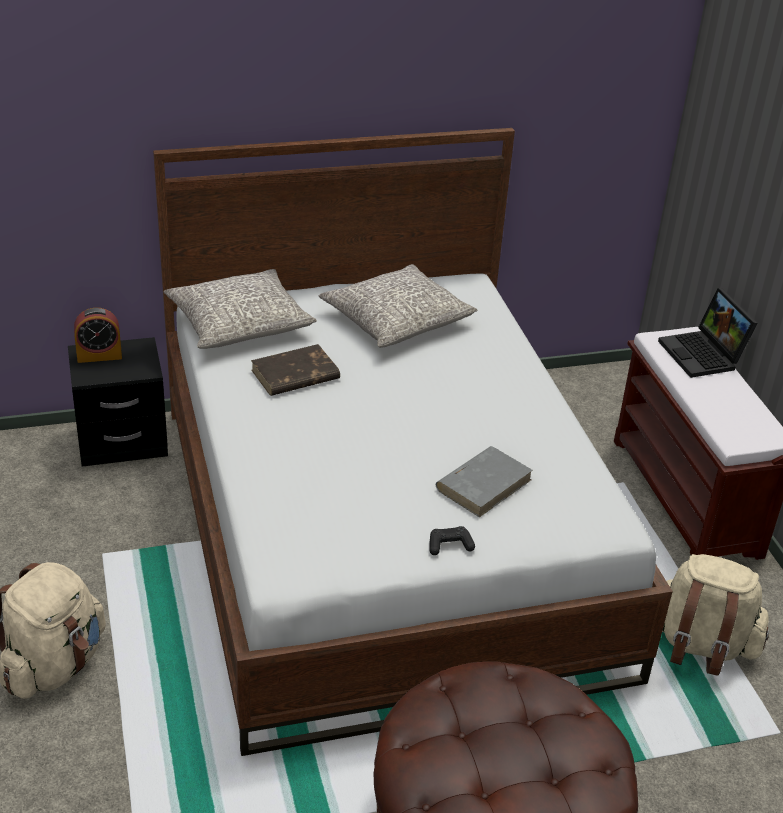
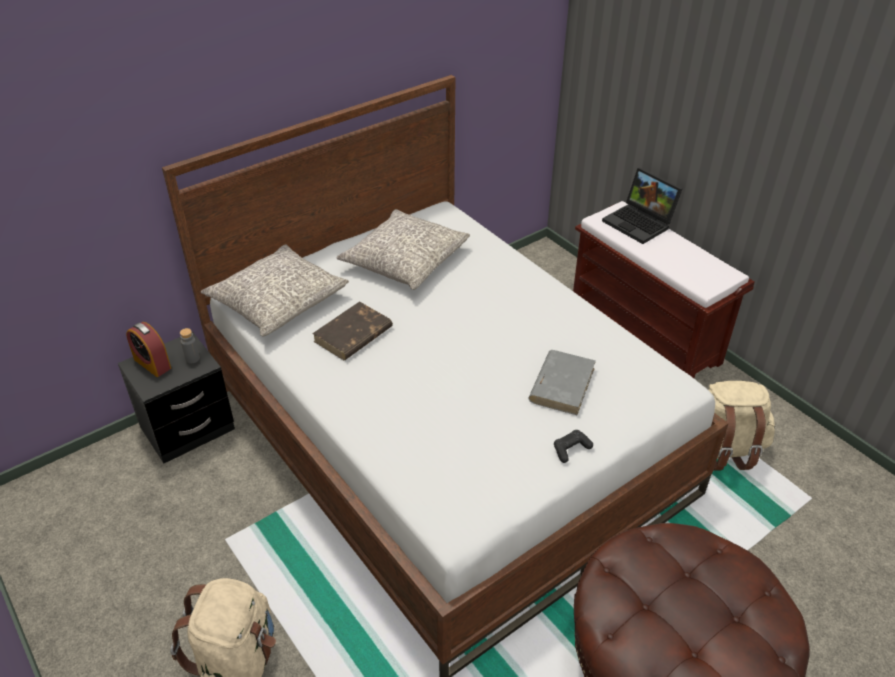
camera: 20 degrees left, 5 degrees up
(99, 355) = (152, 363): alarm clock -> alarm clock turned 75 degrees clockwise
(140, 362) = (192, 358): none -> grey bottle

